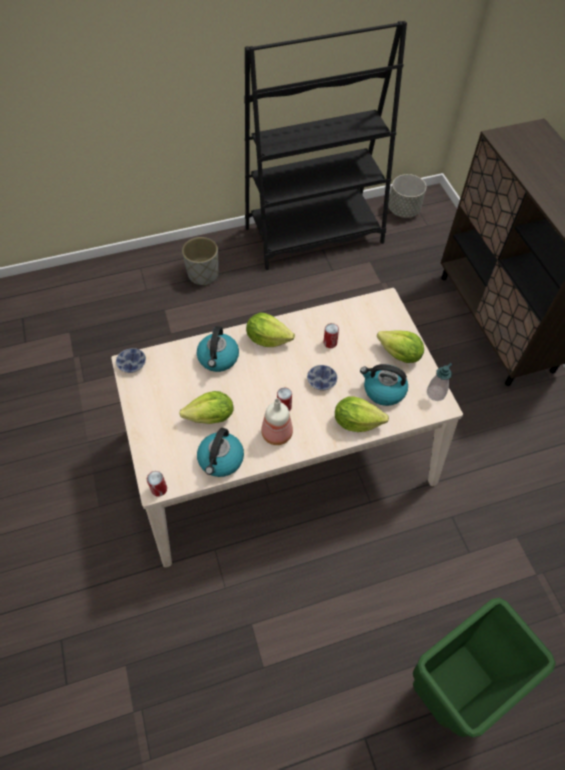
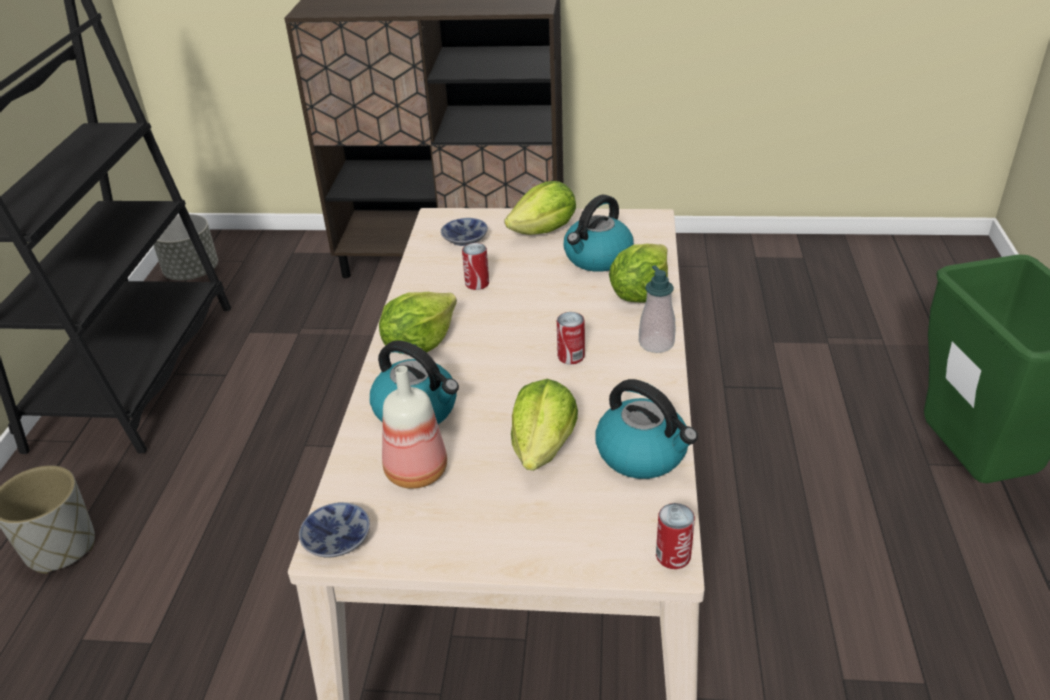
camera: 65 degrees left, 20 degrees down
(276, 434) = (620, 377): bottle -> bottle (416, 473)
(322, 381) = (546, 307): bowl -> bowl (466, 238)
(436, 393) = (628, 219): soap dispenser -> soap dispenser (656, 343)

